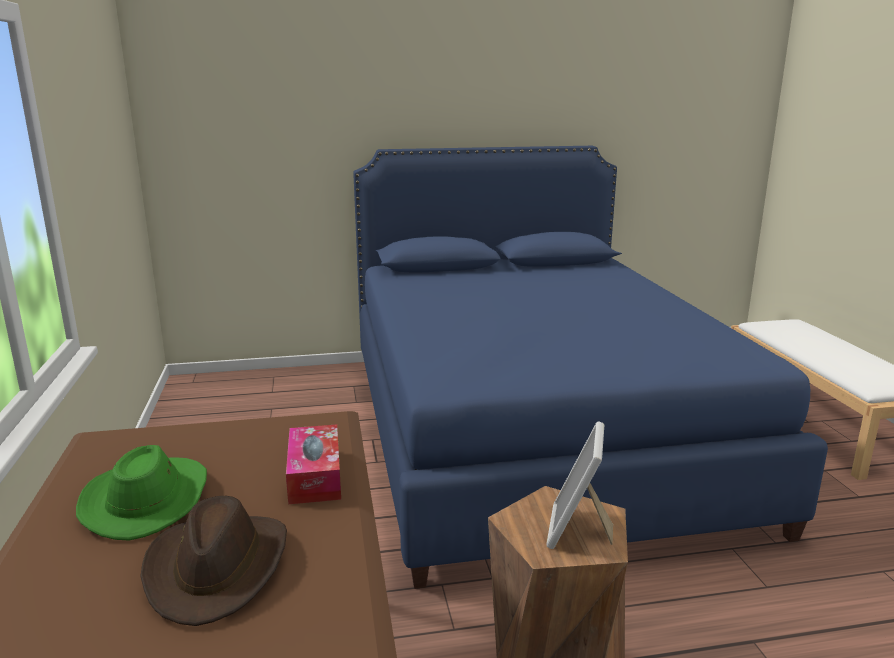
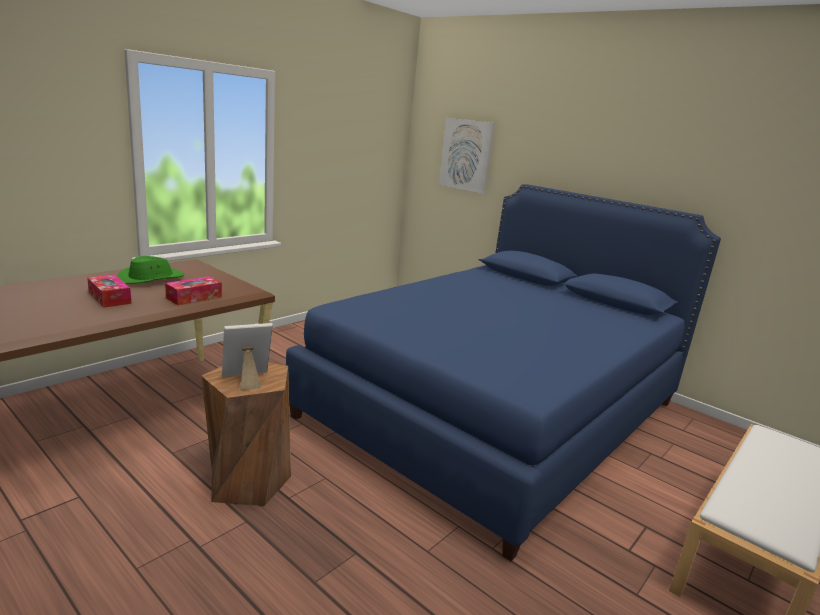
camera: 50 degrees right, 0 degrees up
(218, 568) = (109, 298): brown hat -> tissue box
(260, 124) = (466, 155): none -> picture

